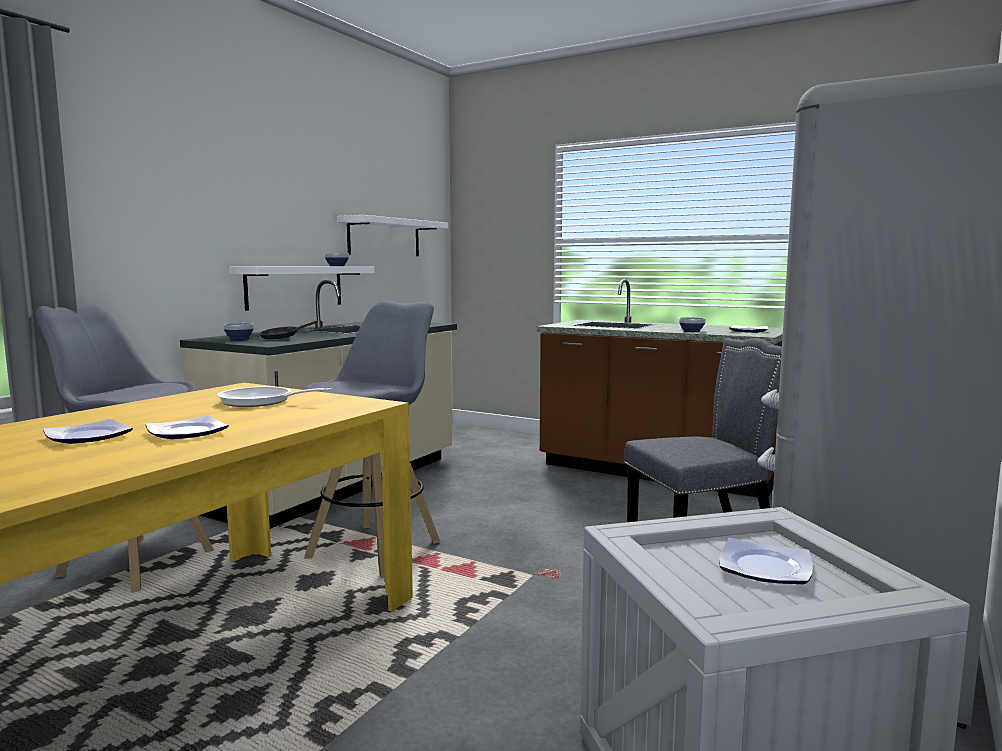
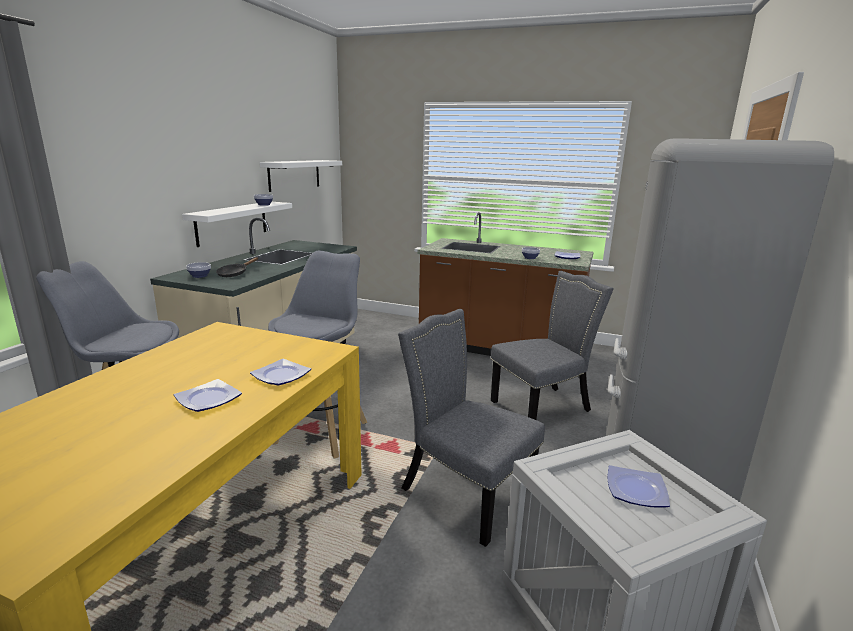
camera: 10 degrees left, 10 degrees up
(86, 437) = (128, 410): plate -> plate (280, 376)
(261, 402) = (245, 350): frying pan -> none
(557, 631) = (466, 496): none -> grey chair

